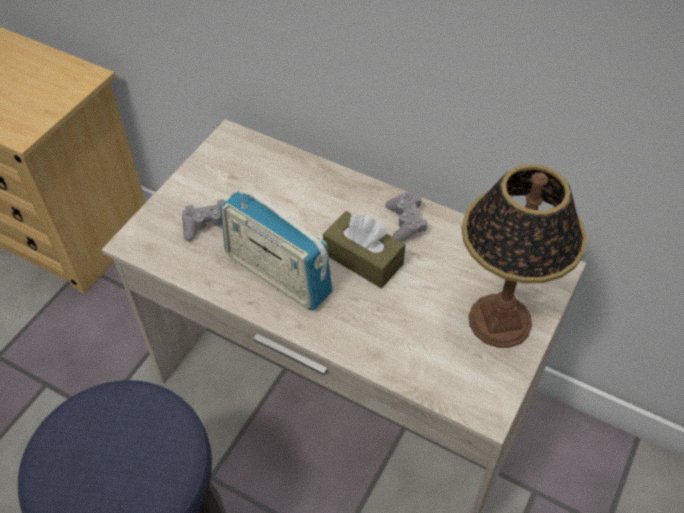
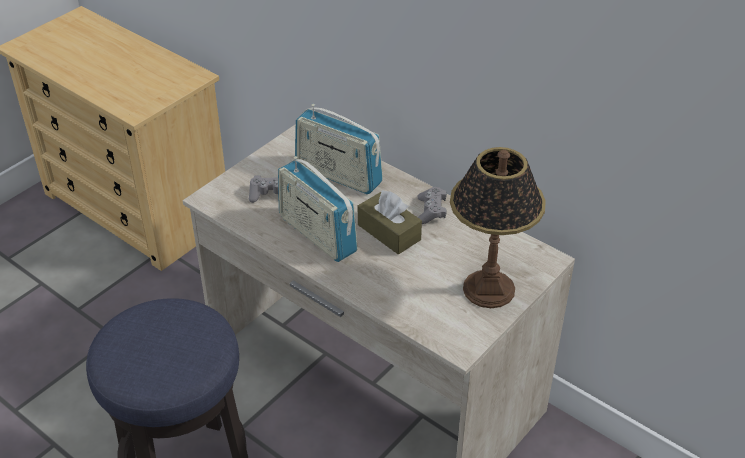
camera: 10 degrees right, 10 degrees down
(285, 188) = (338, 175): none -> radio

